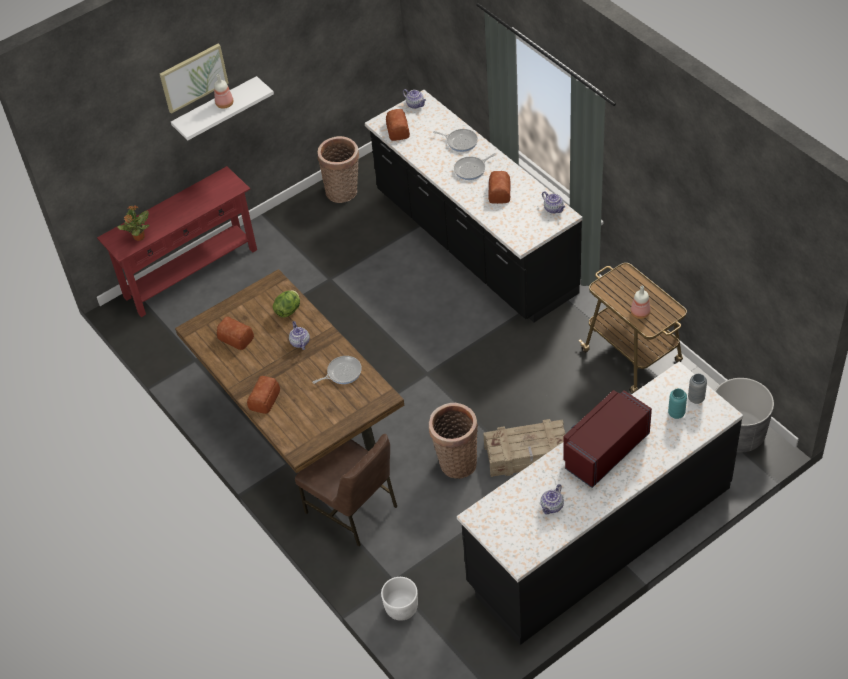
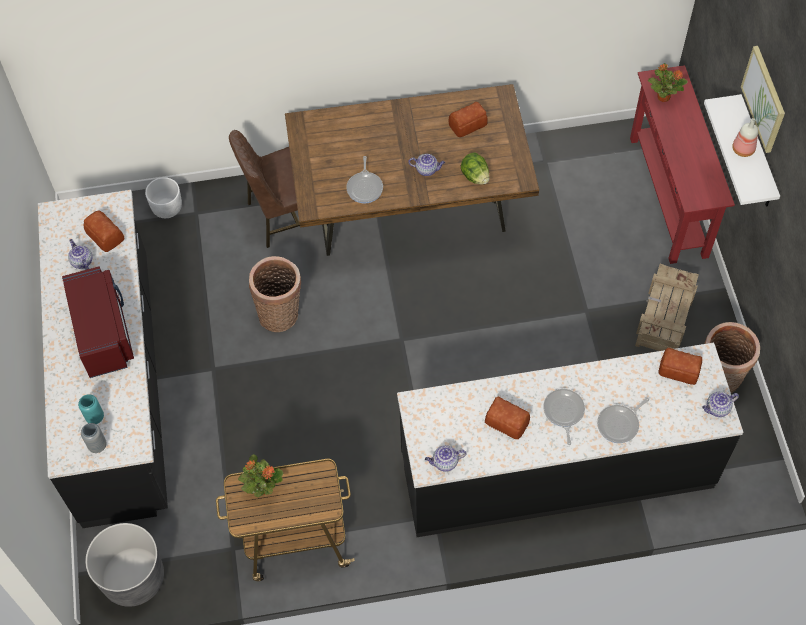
camera: 115 degrees right, 10 degrees up
(265, 399) = (376, 119): bread -> bread (105, 236)
(527, 455) = (245, 375): crate -> crate (664, 316)
(639, 313) = (263, 487): bottle -> potted plant

